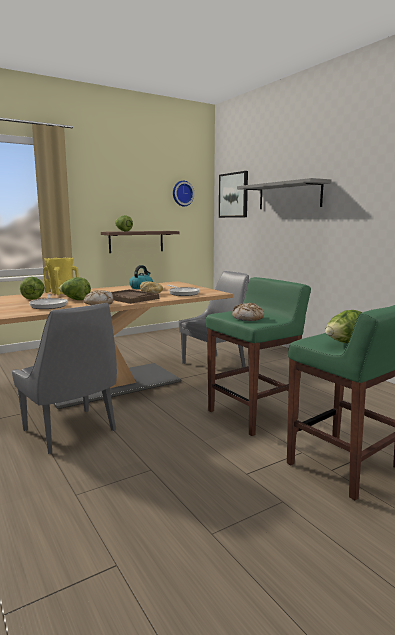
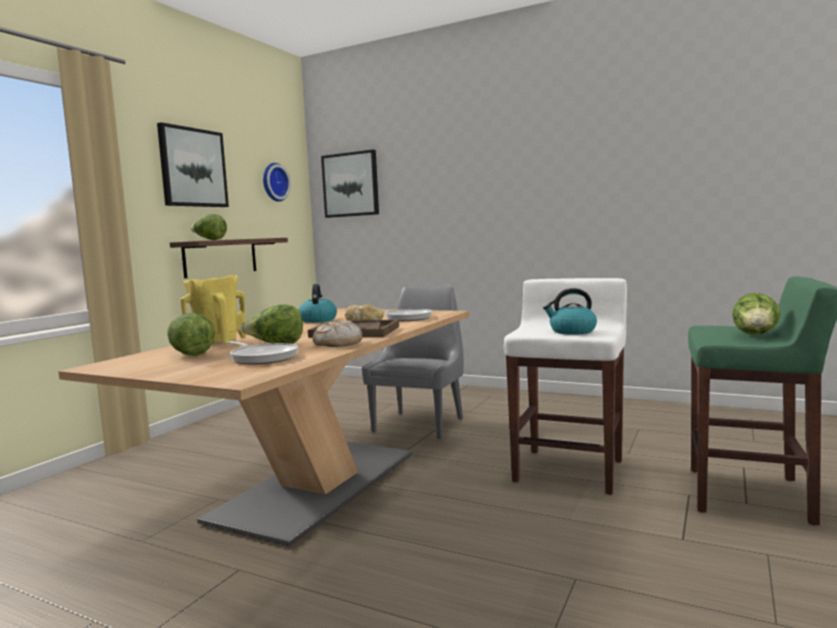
camera: 30 degrees left, 5 degrees down
(71, 431) = (371, 571): grey chair -> none
(120, 186) = (192, 167): none -> picture
(247, 318) = (572, 331): bread -> kettle
(253, 415) = (569, 470): green stool -> white stool
(289, 195) = (454, 181): grey shelf -> none

